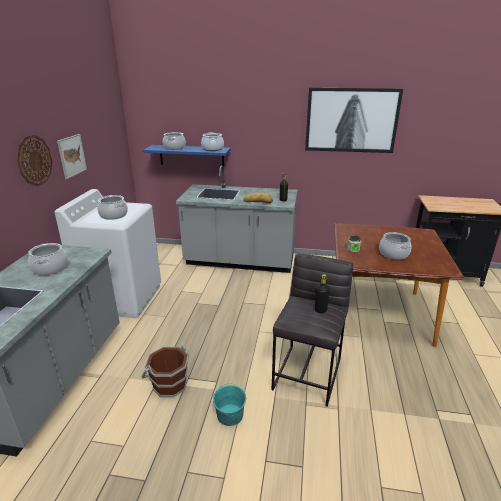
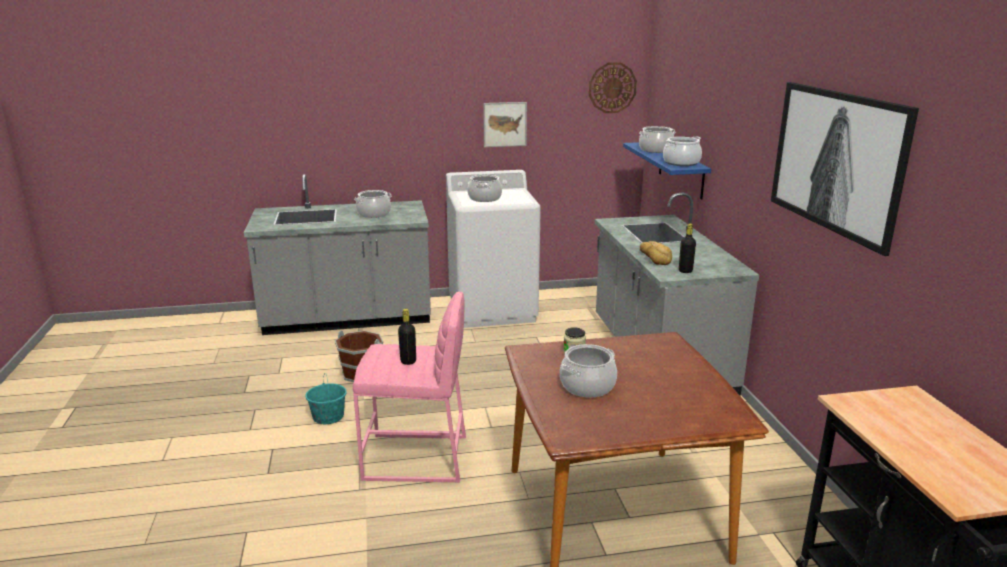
camera: 70 degrees right, 5 degrees down
(34, 160) = (441, 116): wall clock -> wall clock (612, 87)
(308, 373) = (416, 458): grey stool -> pink stool

